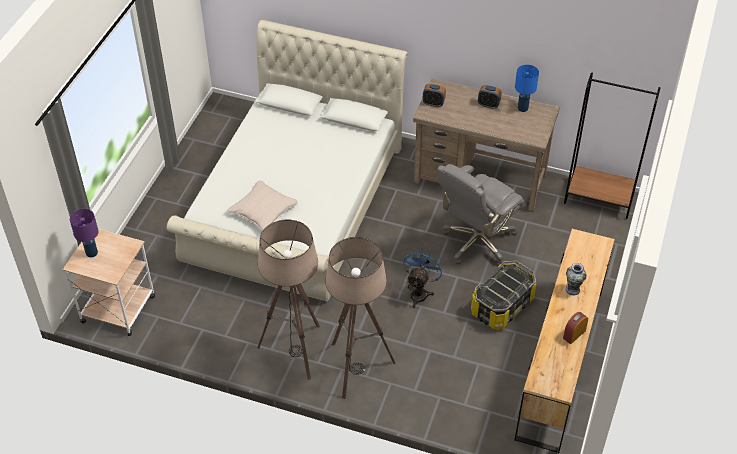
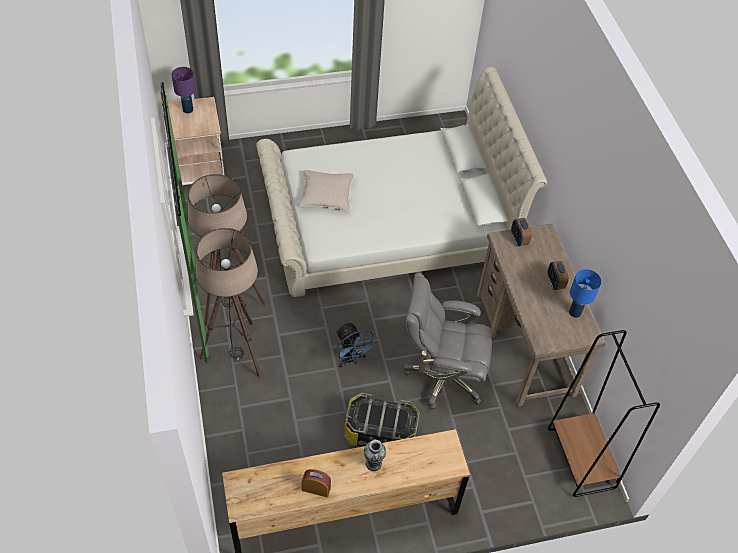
camera: 55 degrees right, 5 degrees up
(420, 292) = (351, 360): blue fan -> blue fan turned 75 degrees clockwise

